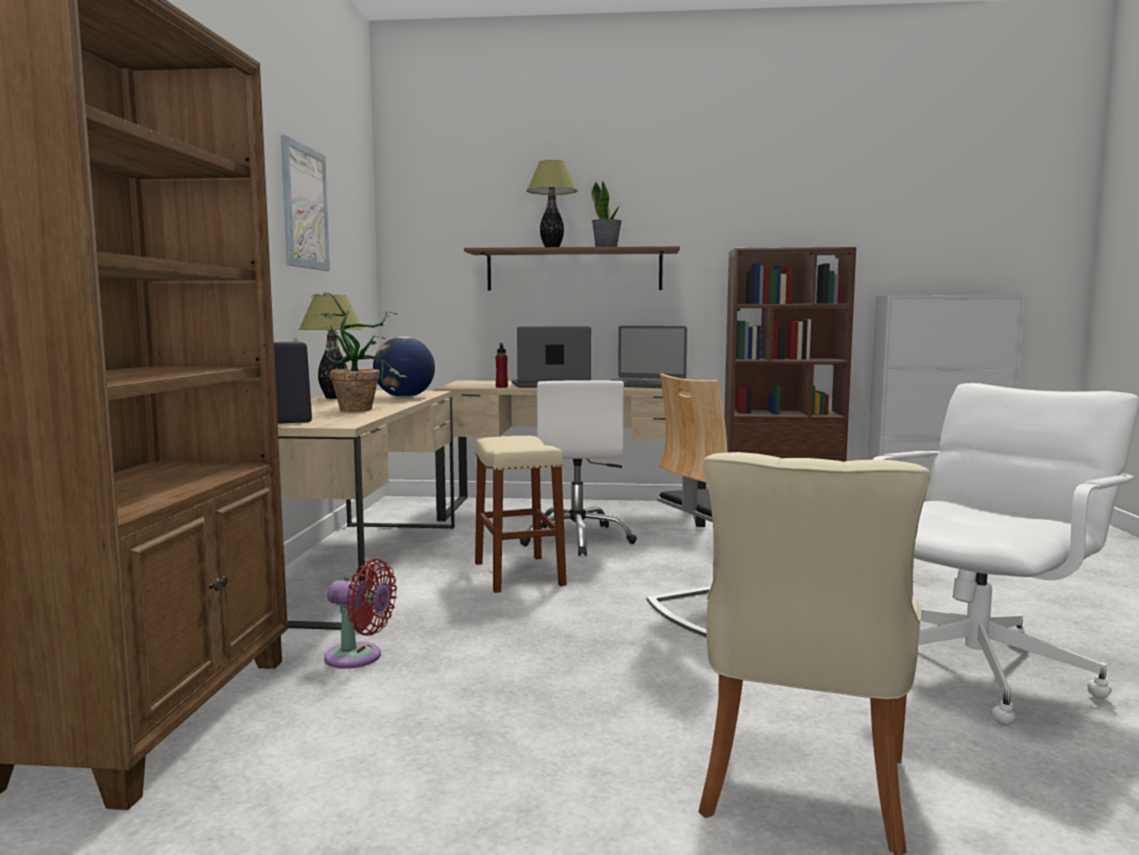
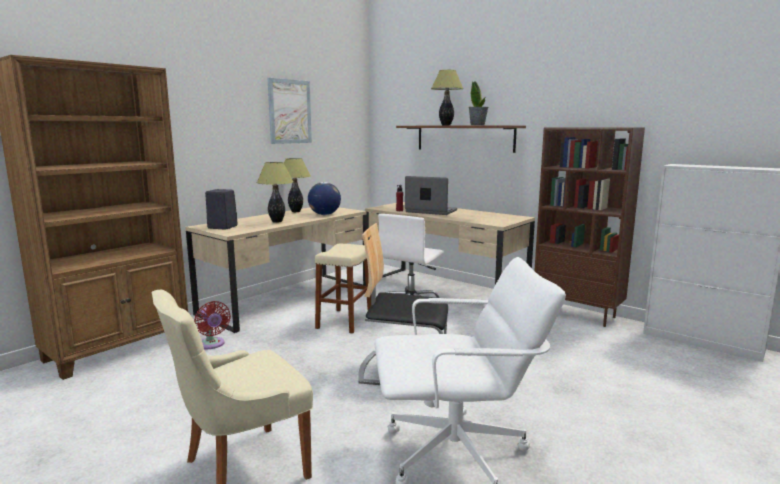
camera: 35 degrees right, 5 degrees up
(360, 408) = (277, 221): potted plant -> table lamp
(645, 385) = (484, 217): laptop -> none

